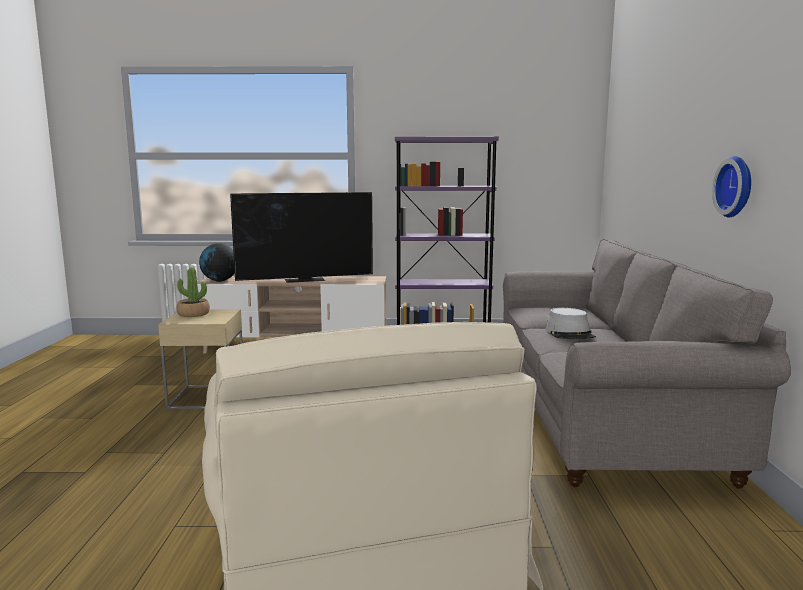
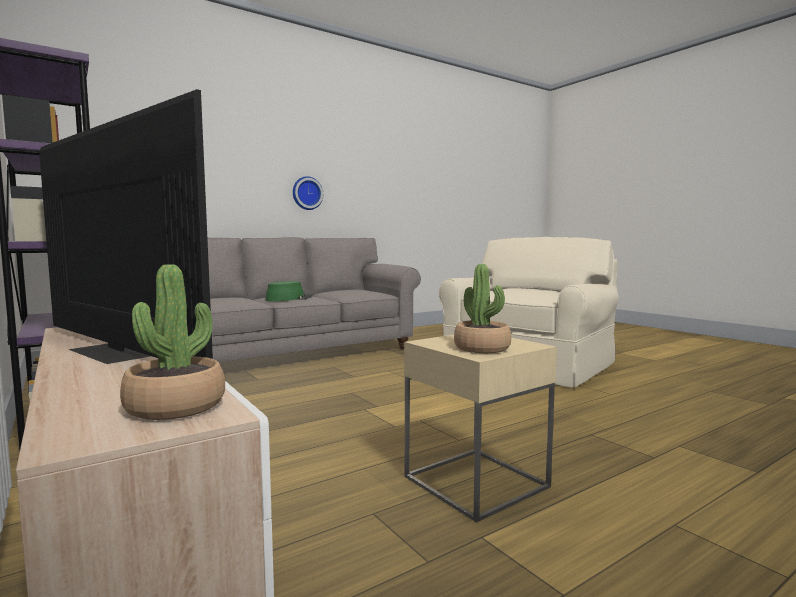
camera: 125 degrees left, 5 degrees down
(219, 280) = (175, 406): globe -> potted plant
(570, 333) = (289, 298): grey hat -> green hat

